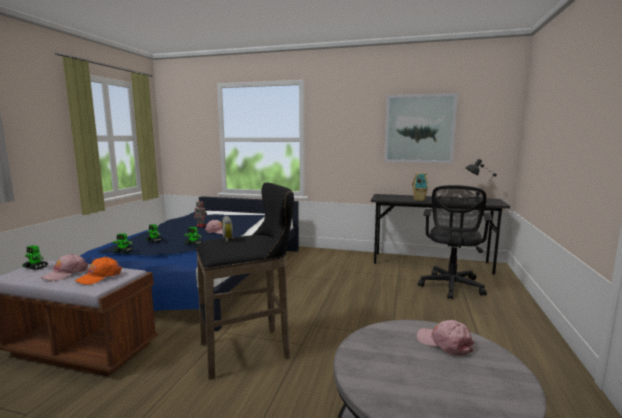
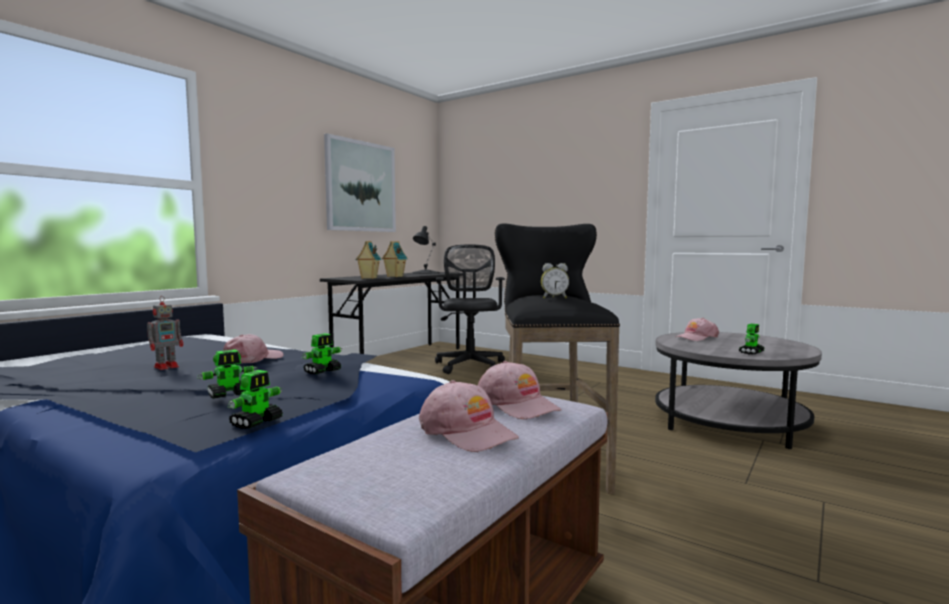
camera: 70 degrees left, 5 degrees down
(35, 267) = (367, 471): toy robot -> toy robot (751, 352)
(99, 277) = (517, 405): orange cap -> pink cap
(392, 198) = (368, 278): none -> toy house
(451, 287) = (470, 364): black office chair -> black office chair turned 135 degrees counterclockwise

